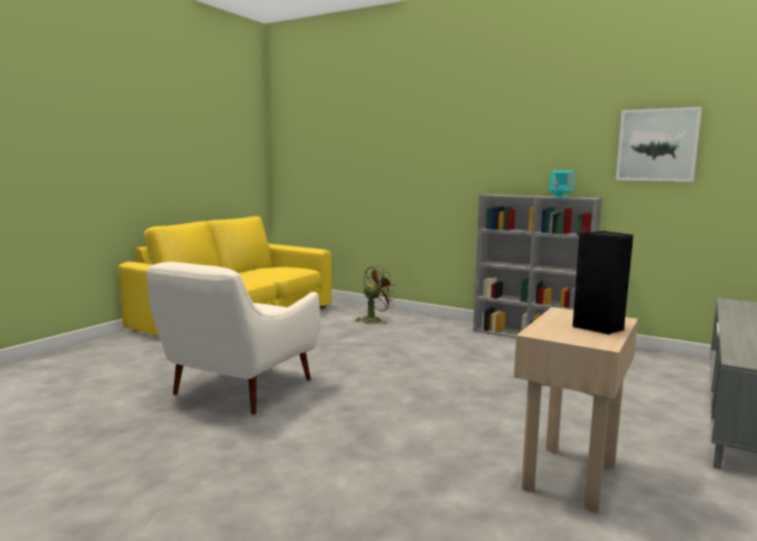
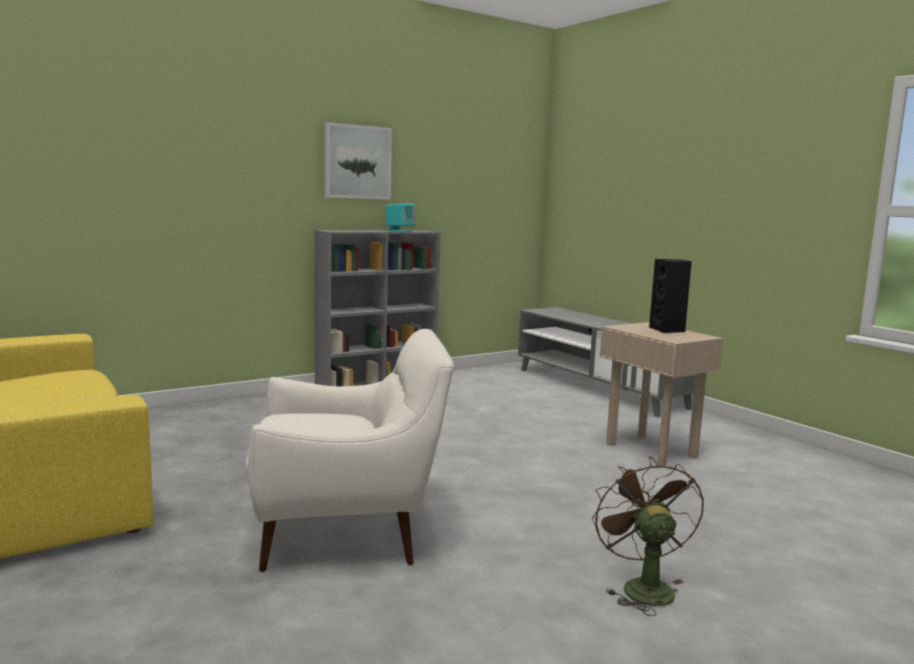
camera: 65 degrees left, 0 degrees up
(239, 389) = (348, 532): white armchair -> white armchair turned 60 degrees counterclockwise
(374, 320) = (206, 420): brown fan -> brown fan (642, 587)
(657, 145) = (459, 180): picture -> picture (357, 162)

